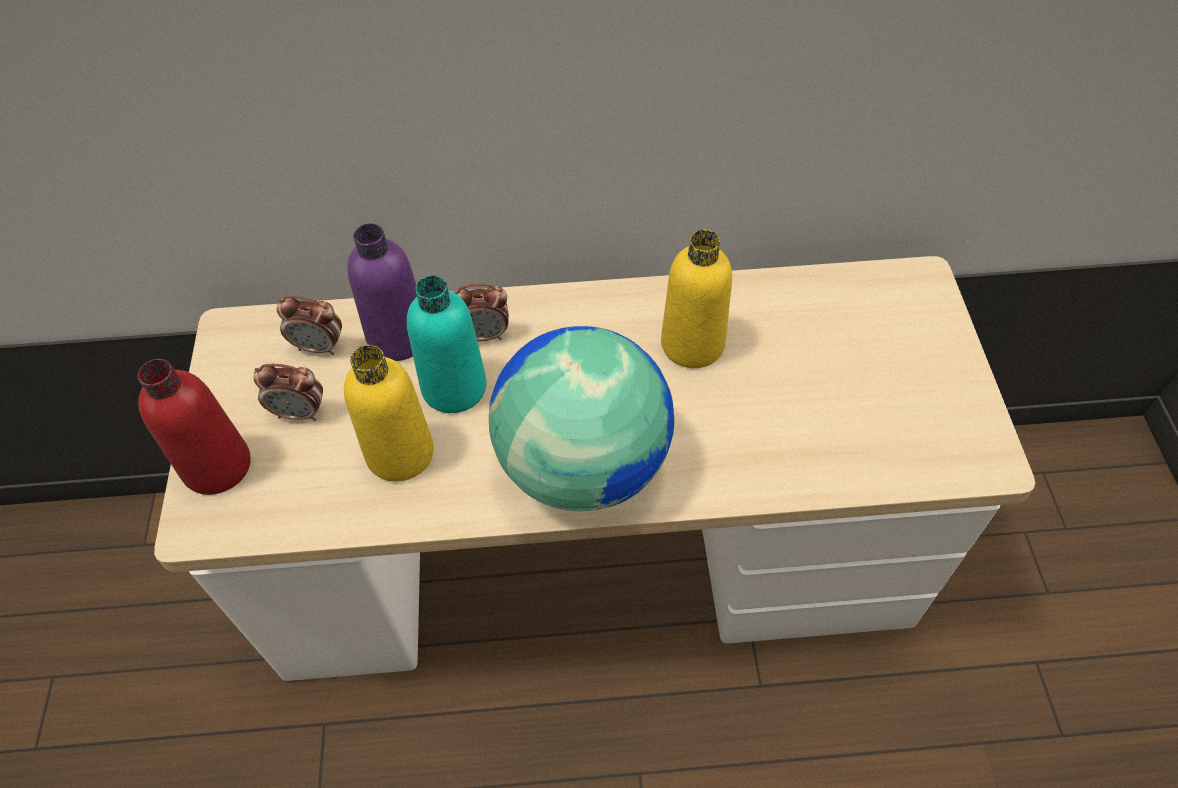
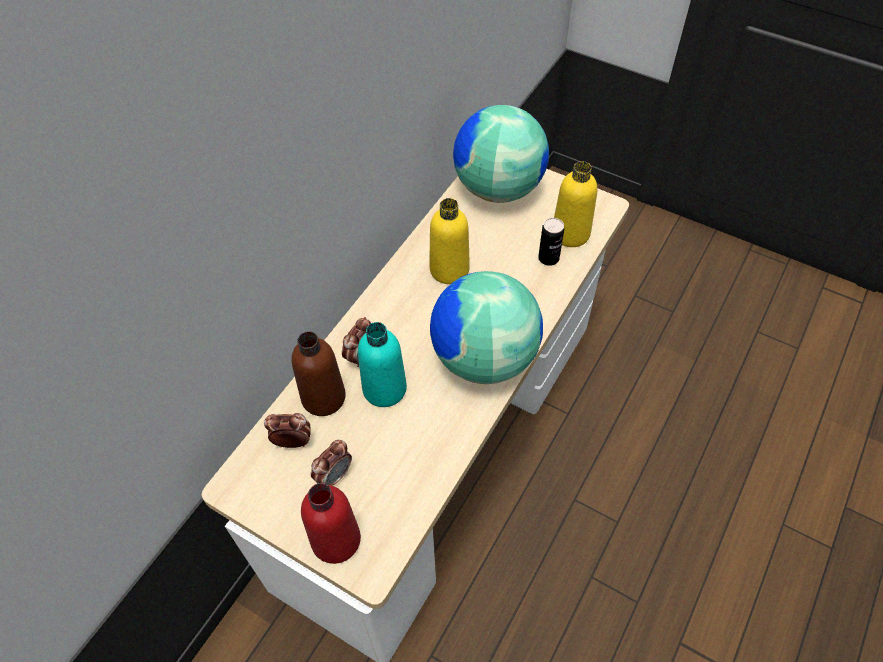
camera: 55 degrees left, 0 degrees up
(319, 347) = (293, 442): alarm clock -> alarm clock turned 135 degrees counterclockwise
(398, 337) = (323, 397): purple bottle -> brown bottle
(400, 453) = (407, 438): yellow bottle -> yellow bottle (570, 233)
(819, 444) = (548, 258): none -> can
(883, 315) = (498, 188): none -> globe

